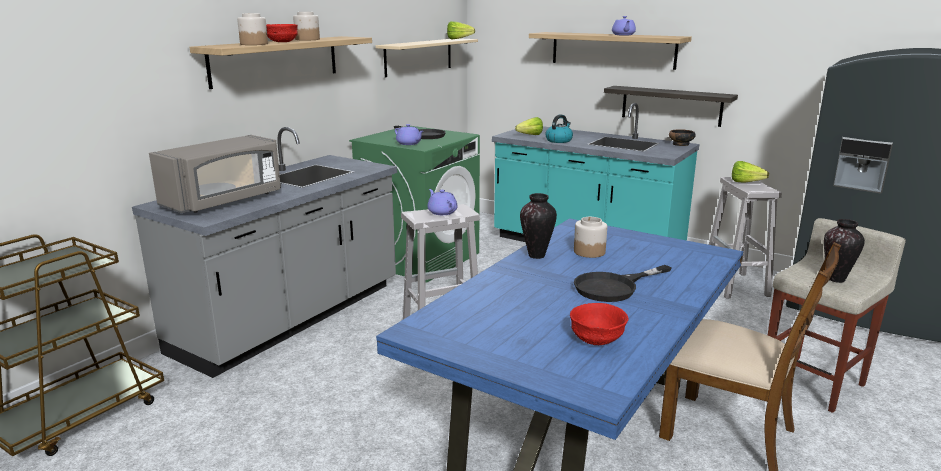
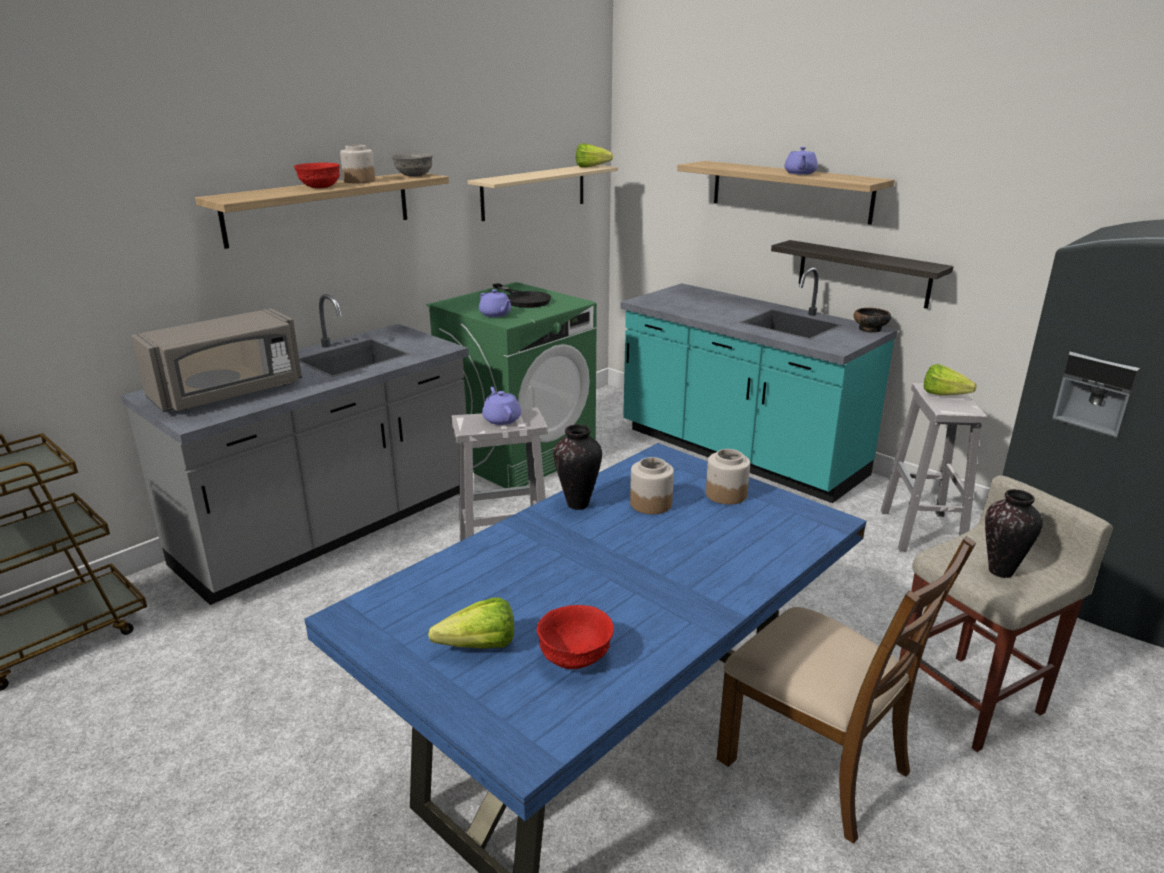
camera: 10 degrees right, 5 degrees up
(254, 44) = (277, 193): jar -> jar (725, 494)
(345, 37) = (414, 175): none -> grey bowl
(527, 135) = (668, 303): lettuce -> lettuce (472, 647)
(559, 140) = (704, 314): kettle -> none
(613, 287) = (649, 568): black frying pan -> none

